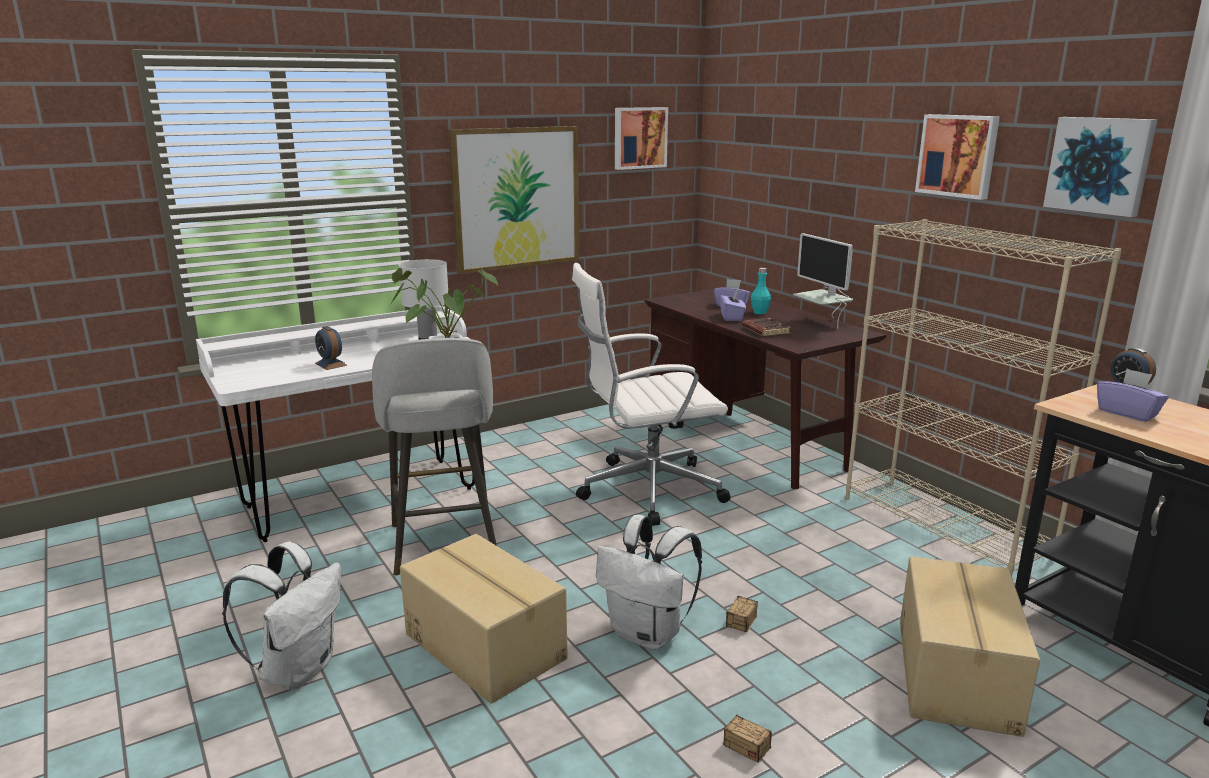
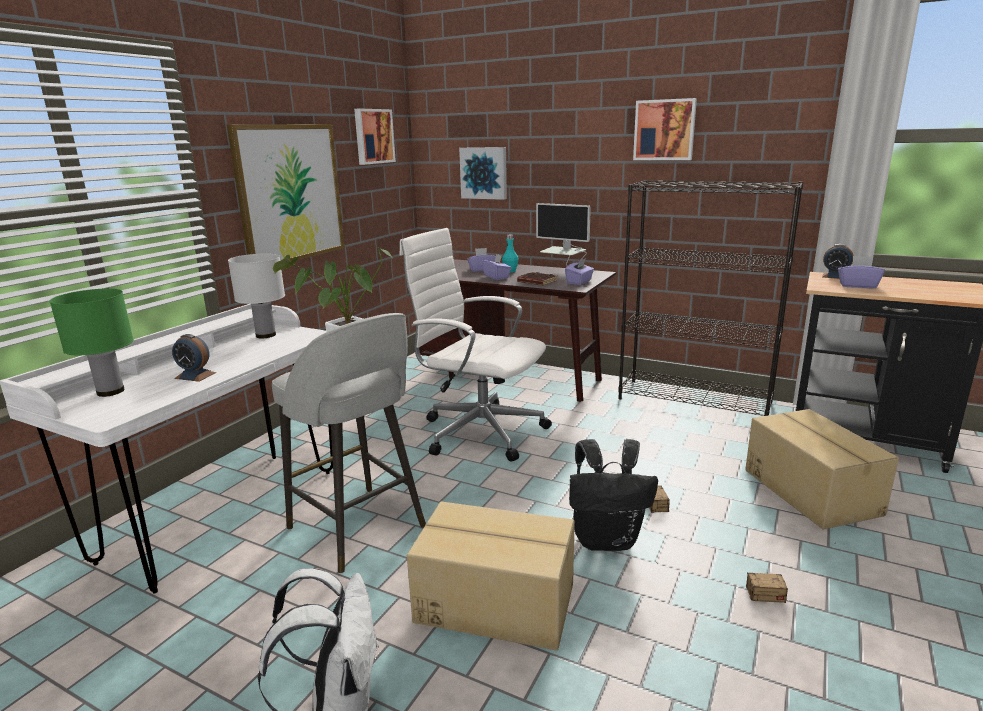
camera: 30 degrees left, 0 degrees up
(263, 364) = (110, 392): none -> green table lamp
(646, 490) = (479, 431): white office chair -> white office chair turned 75 degrees clockwise
(648, 634) = (607, 539): white backpack -> black backpack
(814, 340) = (579, 282): none -> purple tissue box
(945, 527) = (695, 400): beige bookcase -> black bookcase
(1100, 165) = (778, 126): picture -> picture (484, 173)

